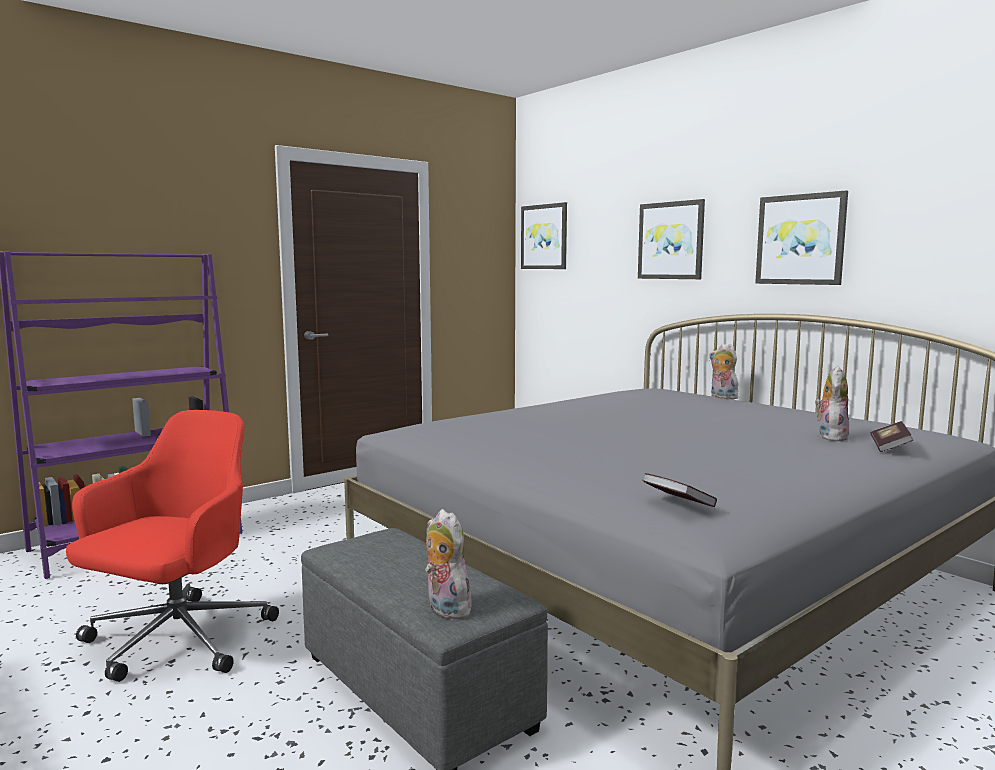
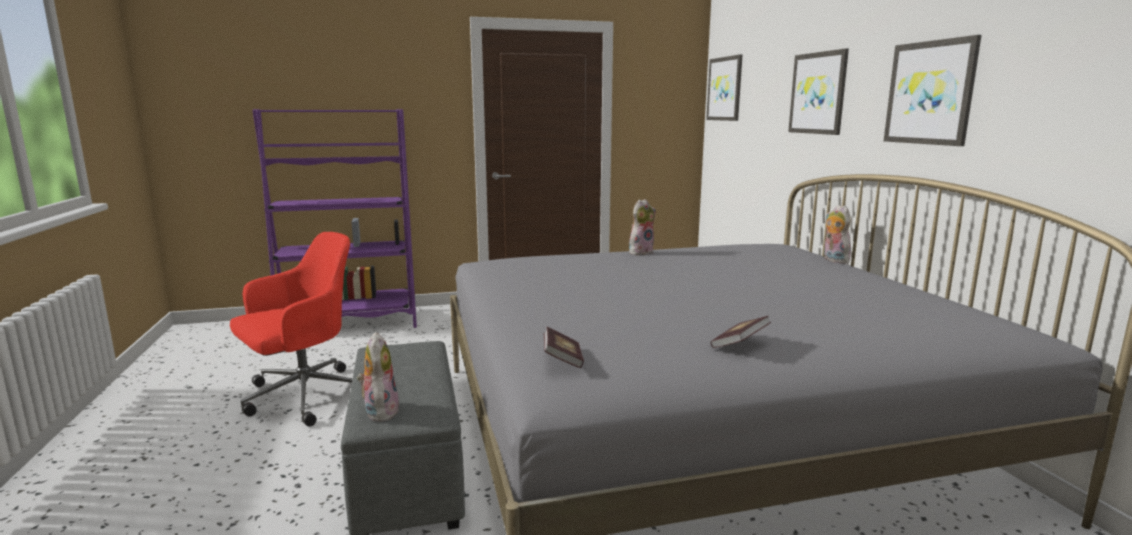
camera: 25 degrees right, 5 degrees up
(830, 436) = (861, 316): plush toy -> plush toy (640, 252)
(890, 447) = (910, 337): book -> book (739, 344)

